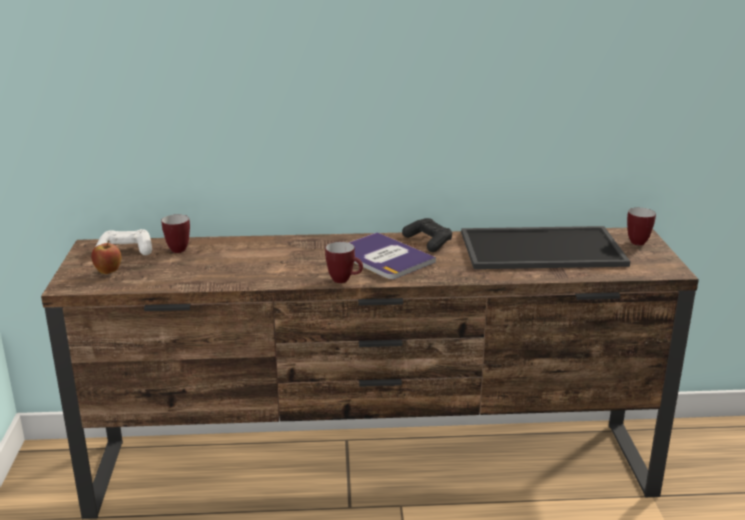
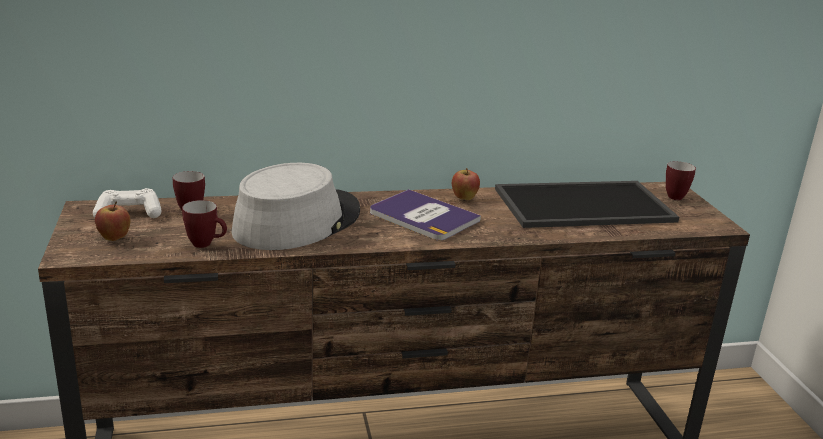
camera: 10 degrees left, 0 degrees up
(268, 260) = (297, 221): none -> grey hat
(344, 280) = (390, 243): mug -> mug (206, 244)
(428, 242) = (464, 199): black game controller -> apple

